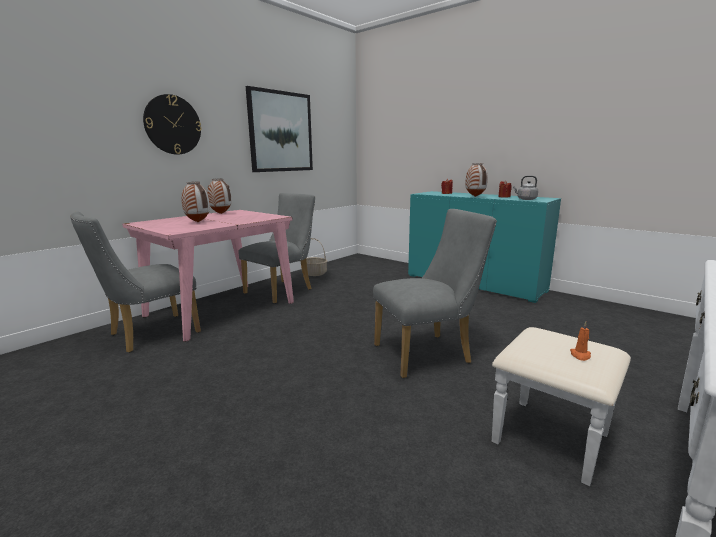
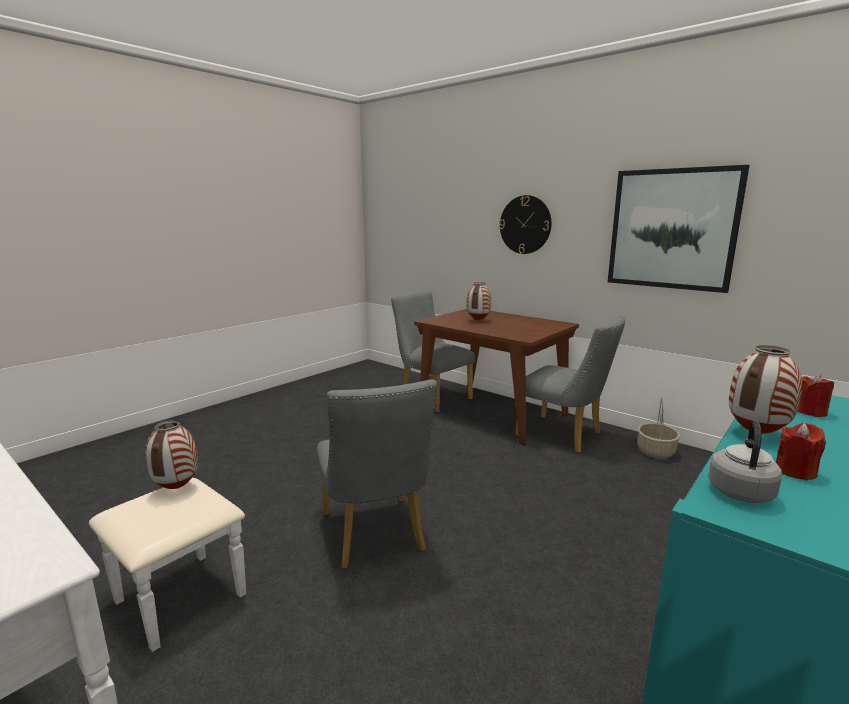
camera: 90 degrees right, 0 degrees up
(220, 214) = (536, 321): vase -> vase (176, 488)
(220, 309) = (491, 412): pink dining table -> brown dining table
(580, 355) = (144, 510): orange candle -> none

